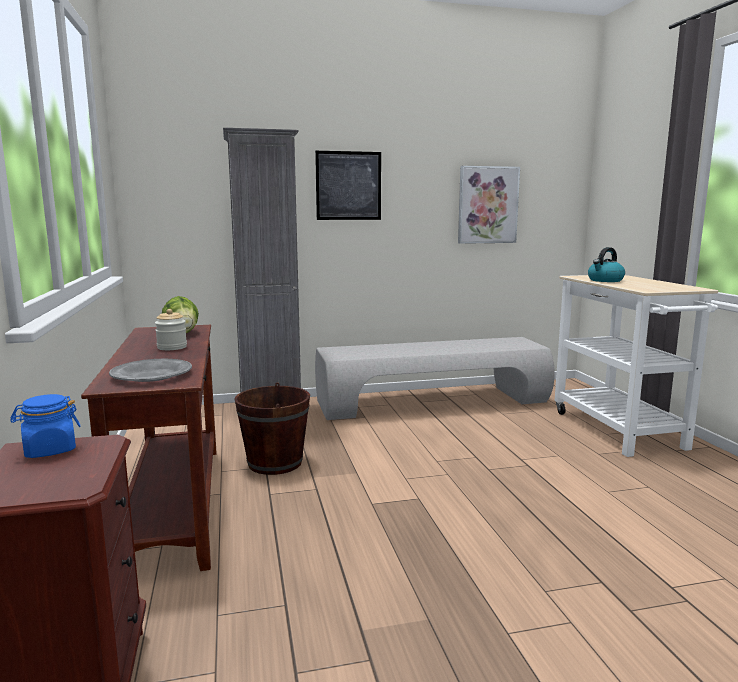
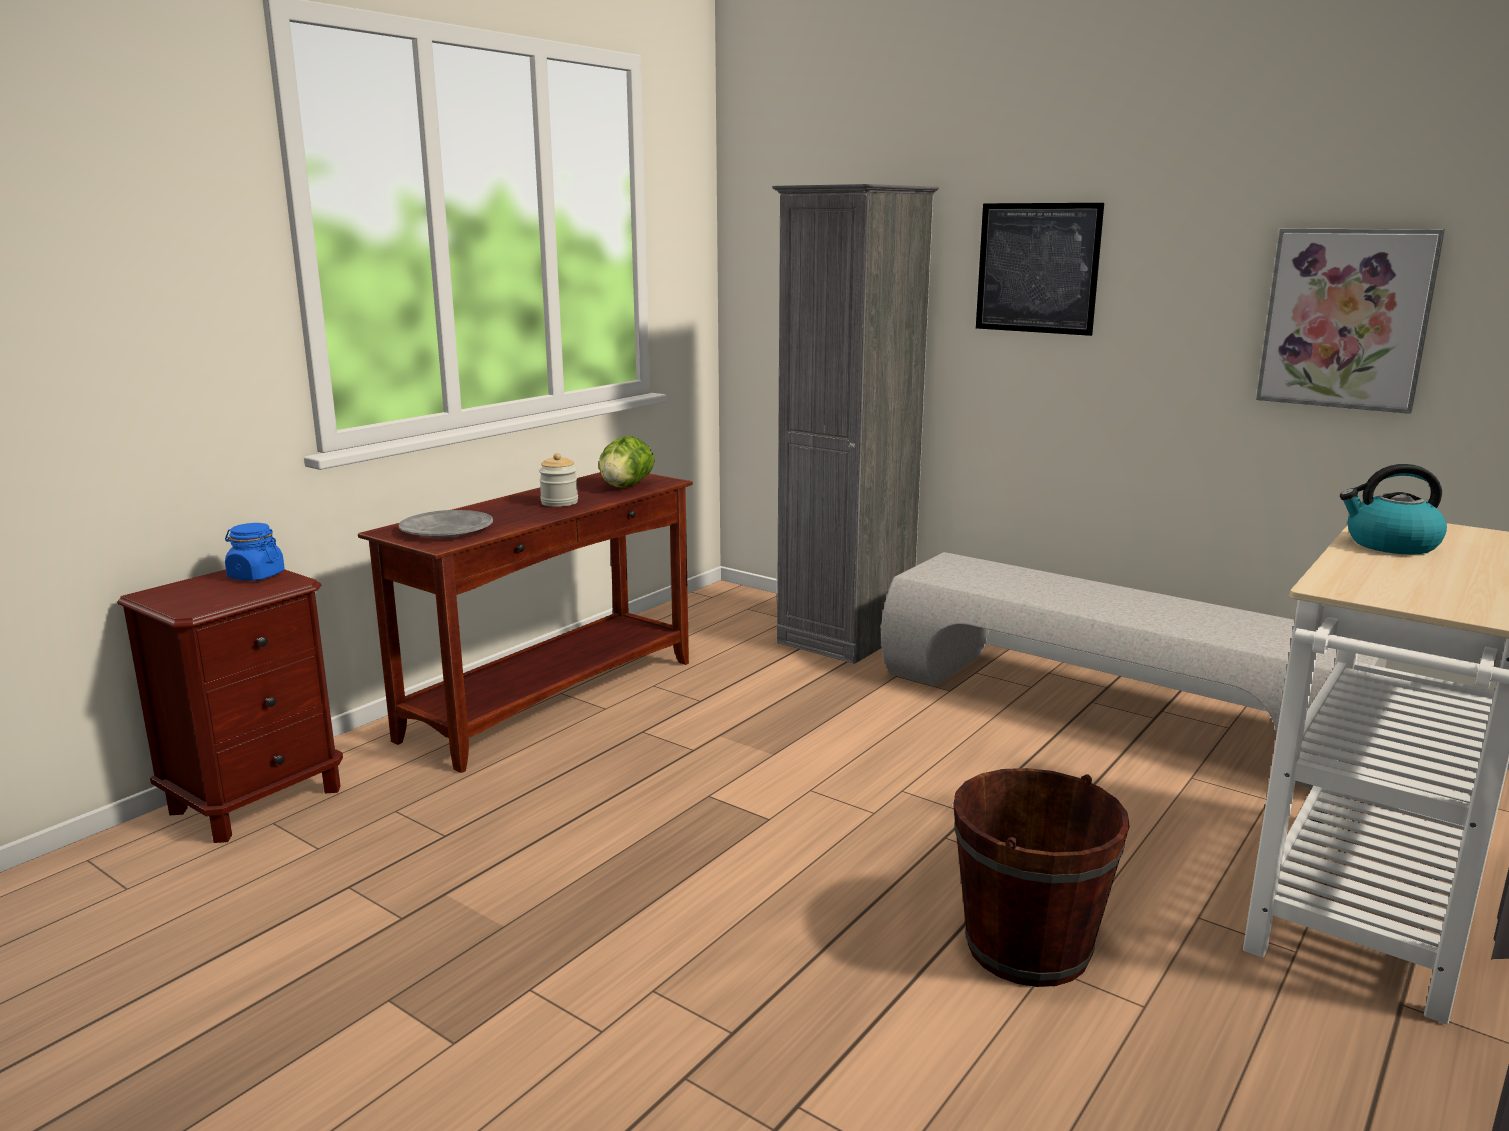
camera: 50 degrees right, 5 degrees up
(275, 463) = (718, 701): brown bucket -> brown bucket (1027, 947)

